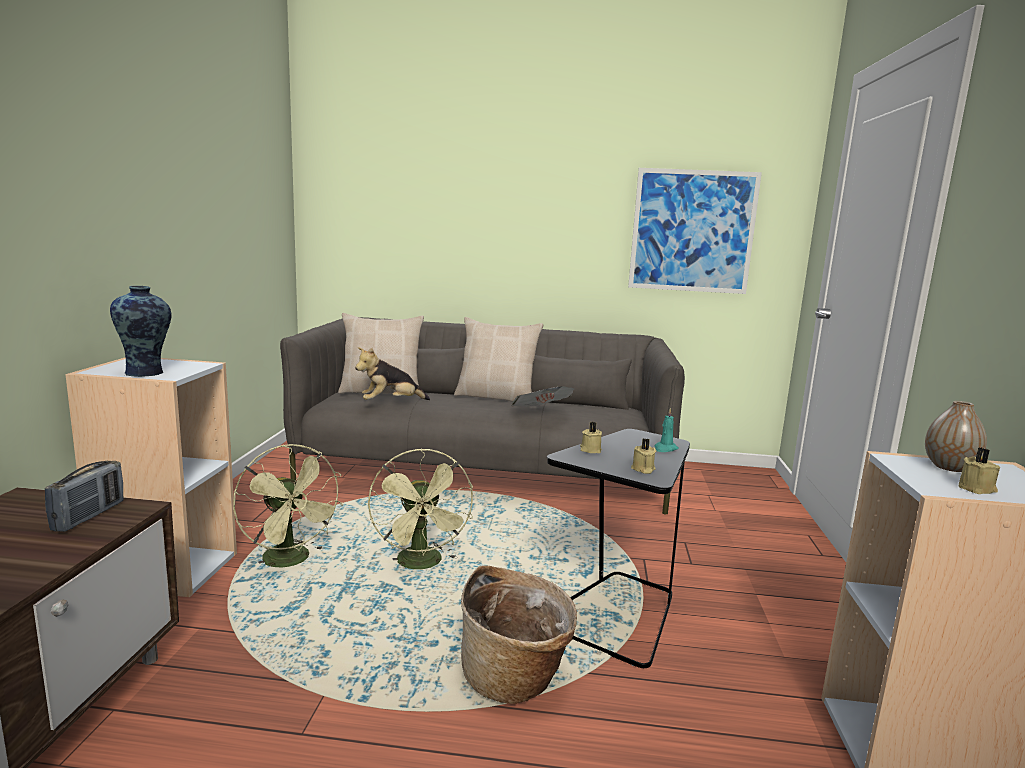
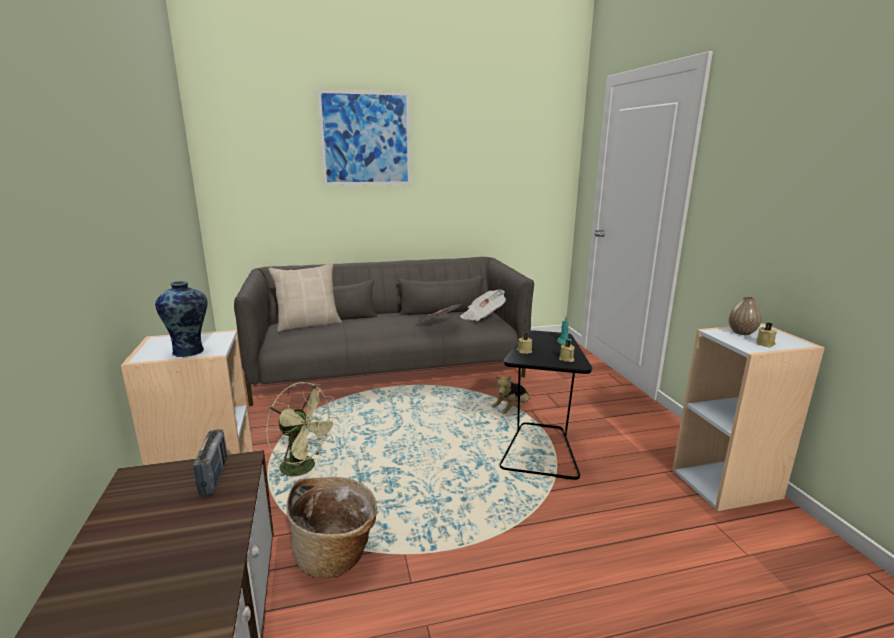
camera: 20 degrees left, 5 degrees up
(390, 403) = (327, 333): plush toy -> plush toy (511, 409)
(422, 565) = (399, 448): green fan -> none
(496, 397) = (395, 315): beige pillow -> none
(515, 678) = (512, 507): basket -> basket (336, 555)
(612, 414) = (482, 316): none -> newspaper
(692, 231) = (506, 181): picture -> picture (366, 139)

